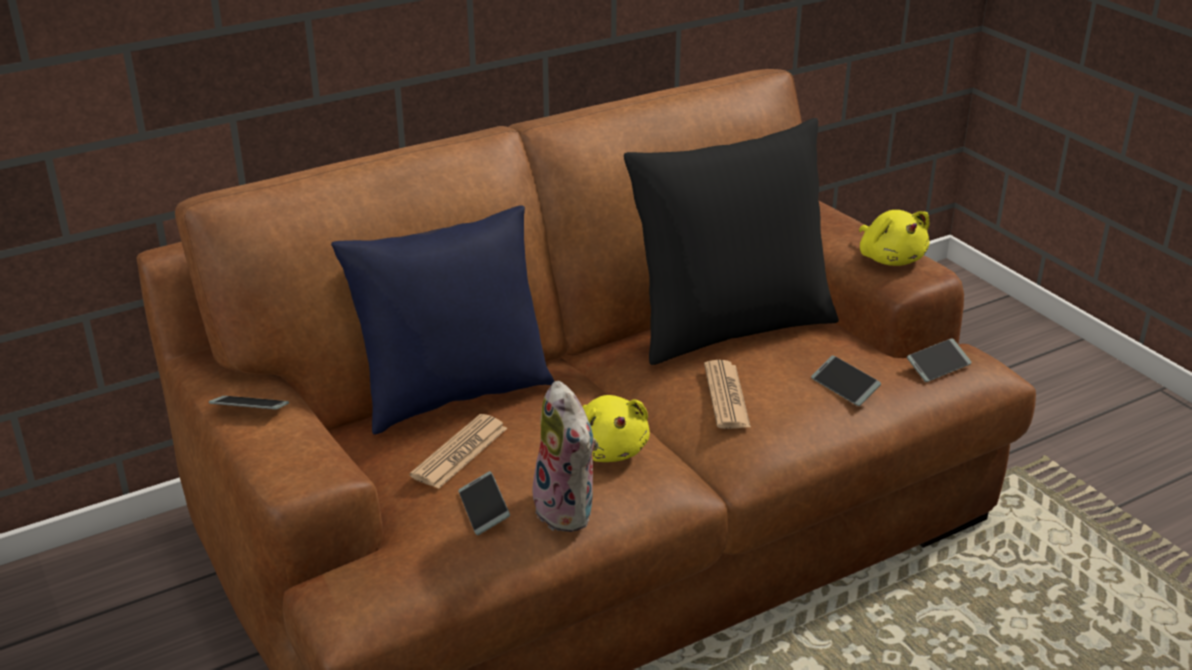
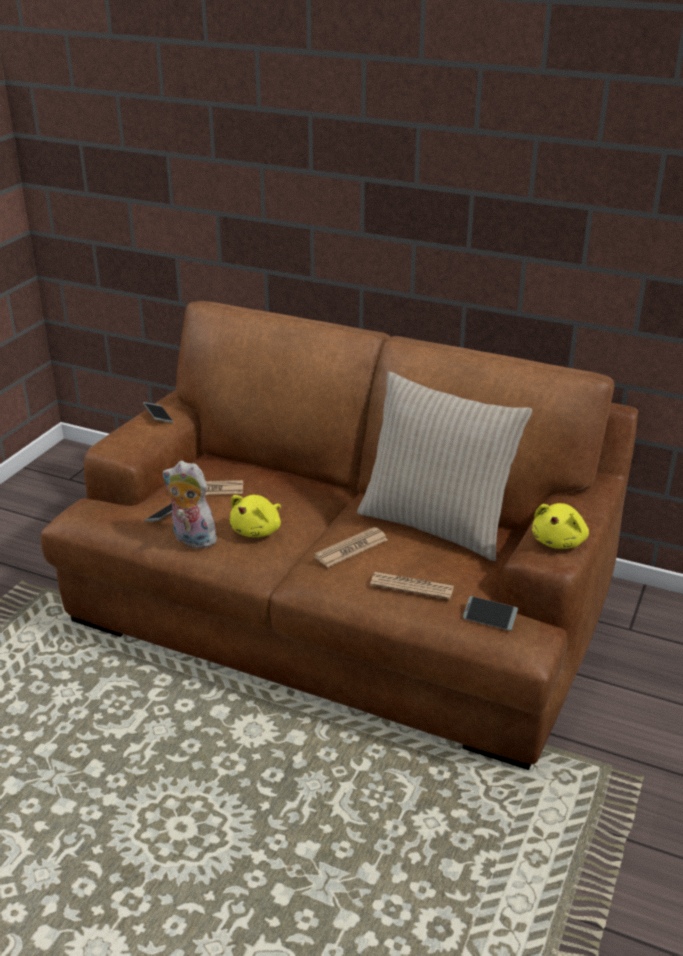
camera: 55 degrees right, 0 degrees up
(453, 395) = (263, 469): blue pillow -> none
(569, 510) = (191, 539): plush toy -> plush toy turned 90 degrees clockwise
(729, 326) = (436, 524): black pillow -> beige pillow
(844, 387) = (412, 586): phone -> newspaper

